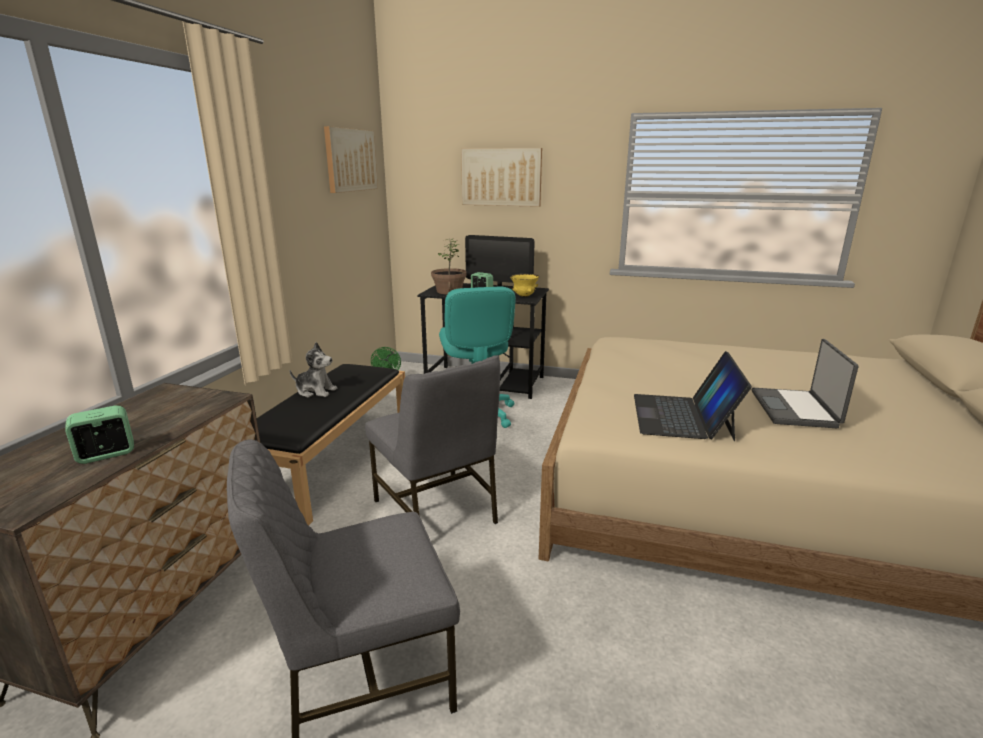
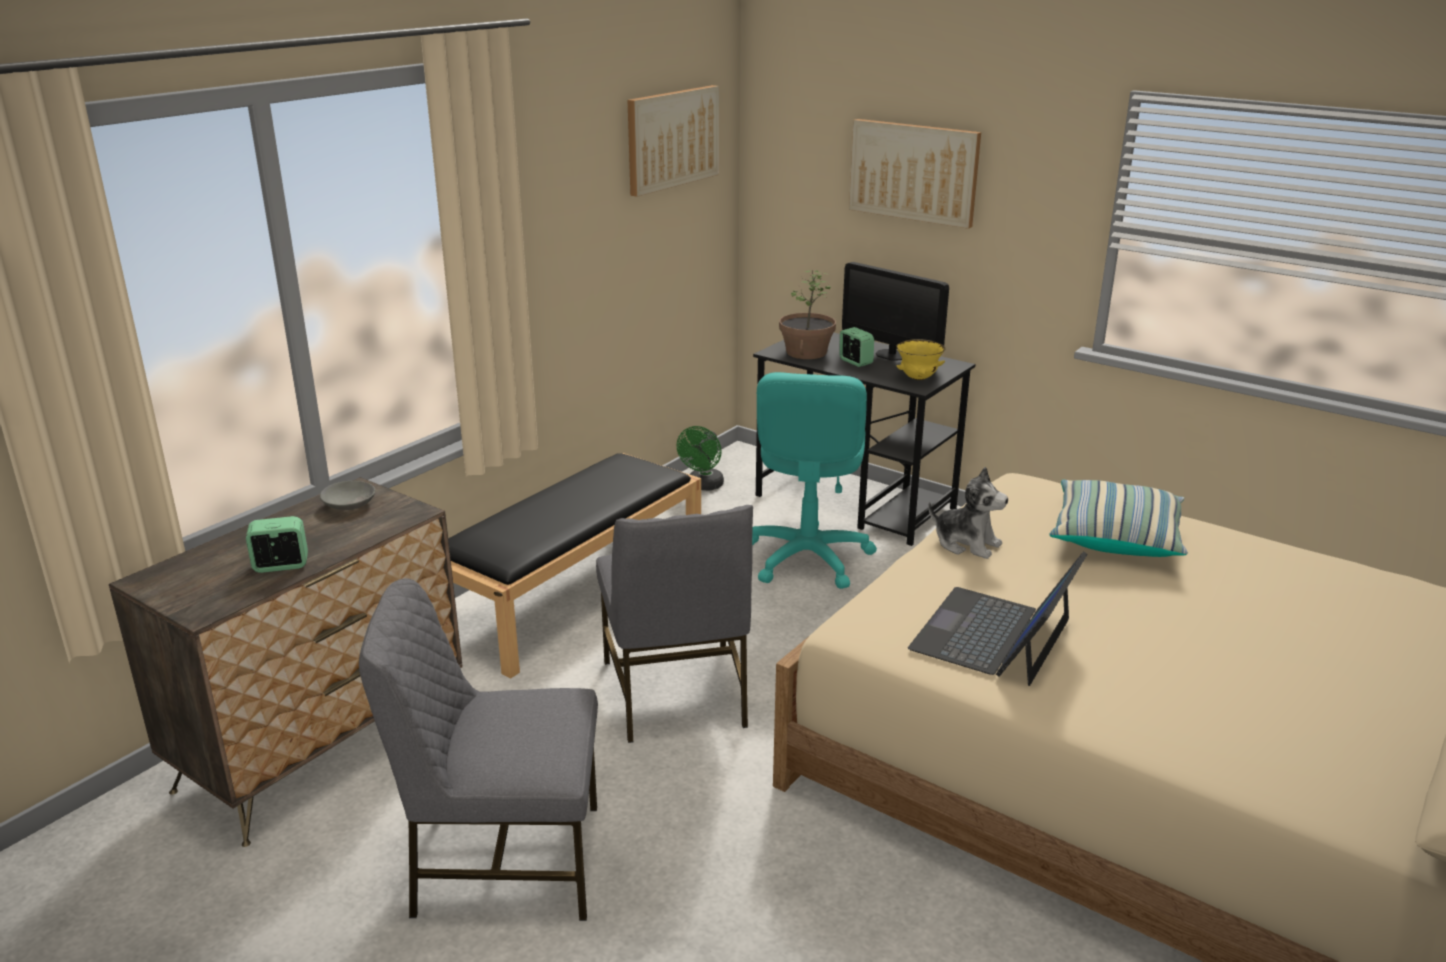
camera: 20 degrees right, 5 degrees up
(162, 401) = (350, 505): none -> grey bowl
(315, 391) = (560, 495): plush toy -> plush toy (966, 543)
(694, 356) = (1115, 537): none -> pillow
(795, 409) = (1178, 657): laptop -> none

